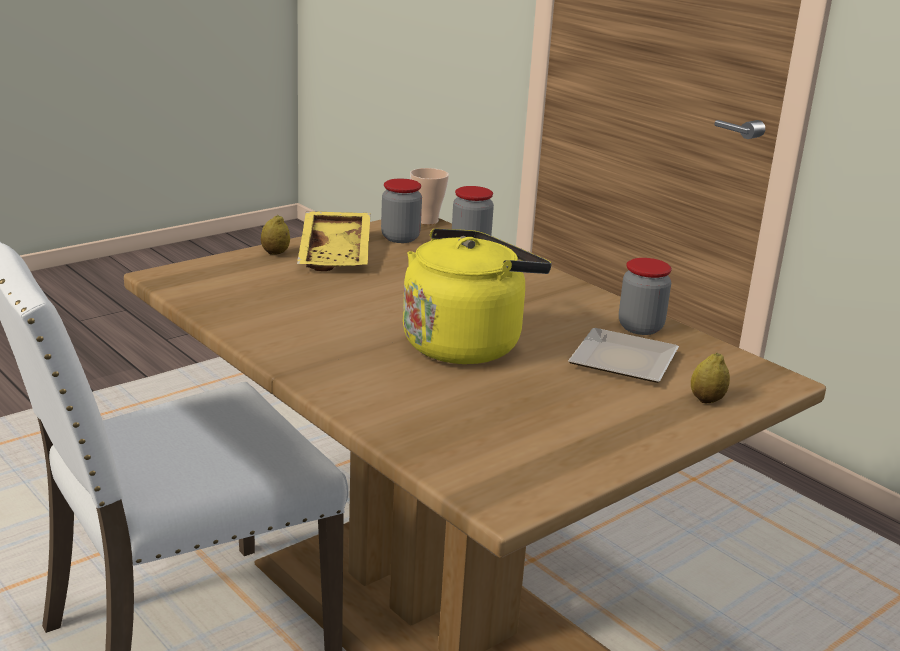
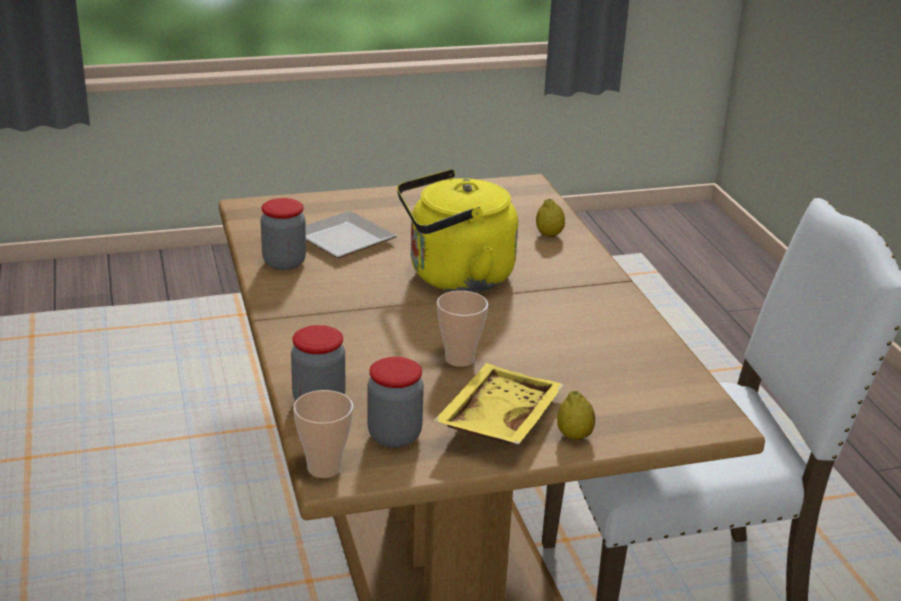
camera: 155 degrees left, 5 degrees up
(396, 282) = (459, 359): none -> cup
(706, 400) = (326, 205): lemon -> lemon (549, 235)

